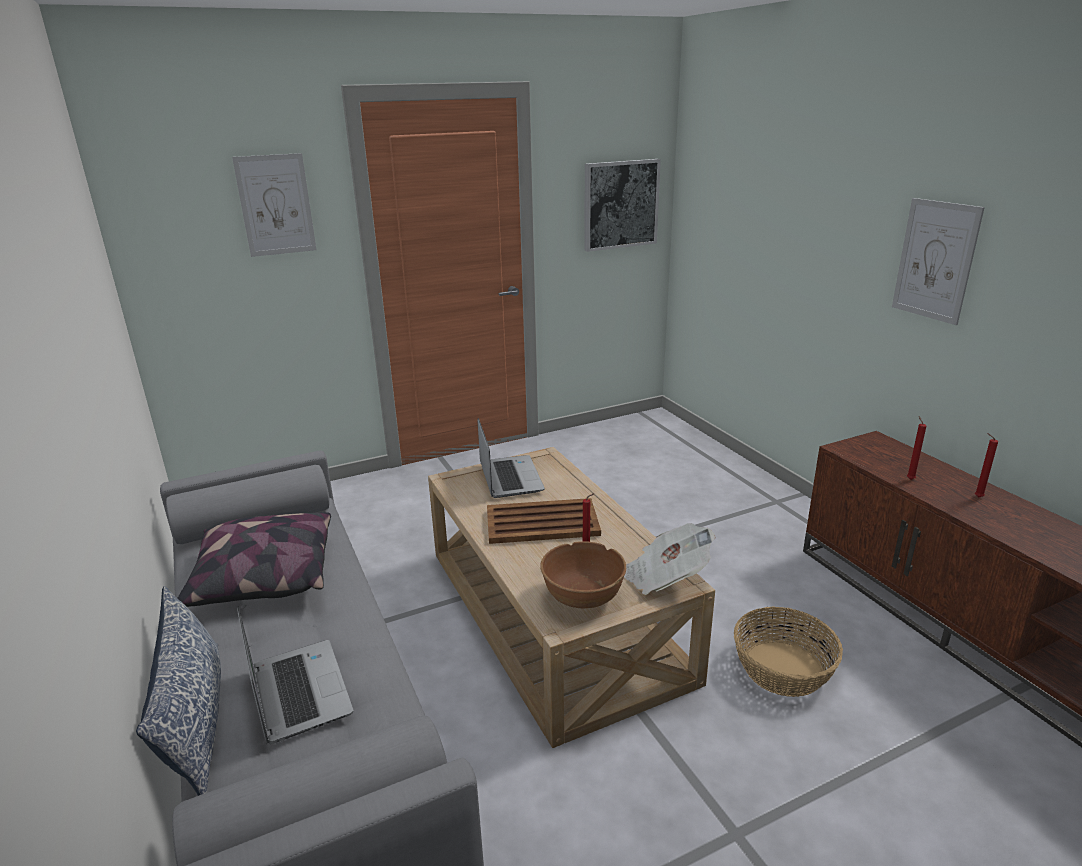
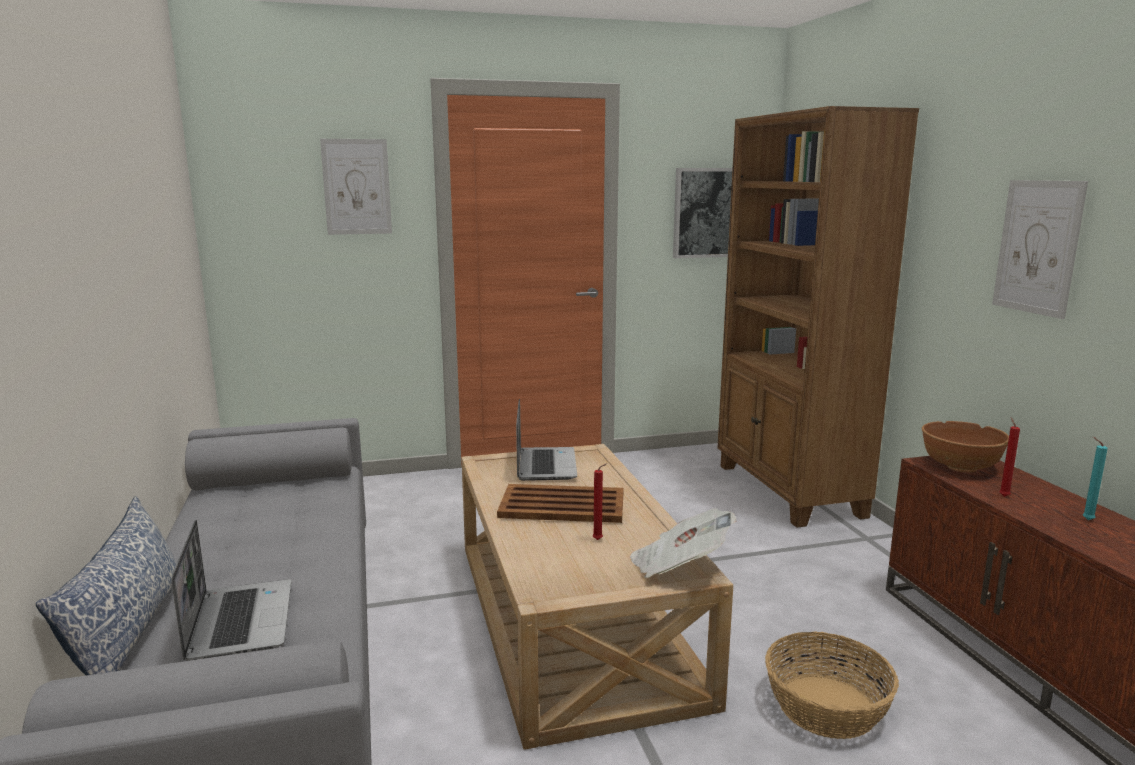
camera: 10 degrees right, 10 degrees down
(263, 578) = (256, 524): pillow -> none
(582, 596) = (577, 573): brown bowl -> brown bowl (960, 466)
(701, 460) = (788, 491): none -> brown bookcase
(977, 497) = (1085, 519): red candle -> turquoise candle

